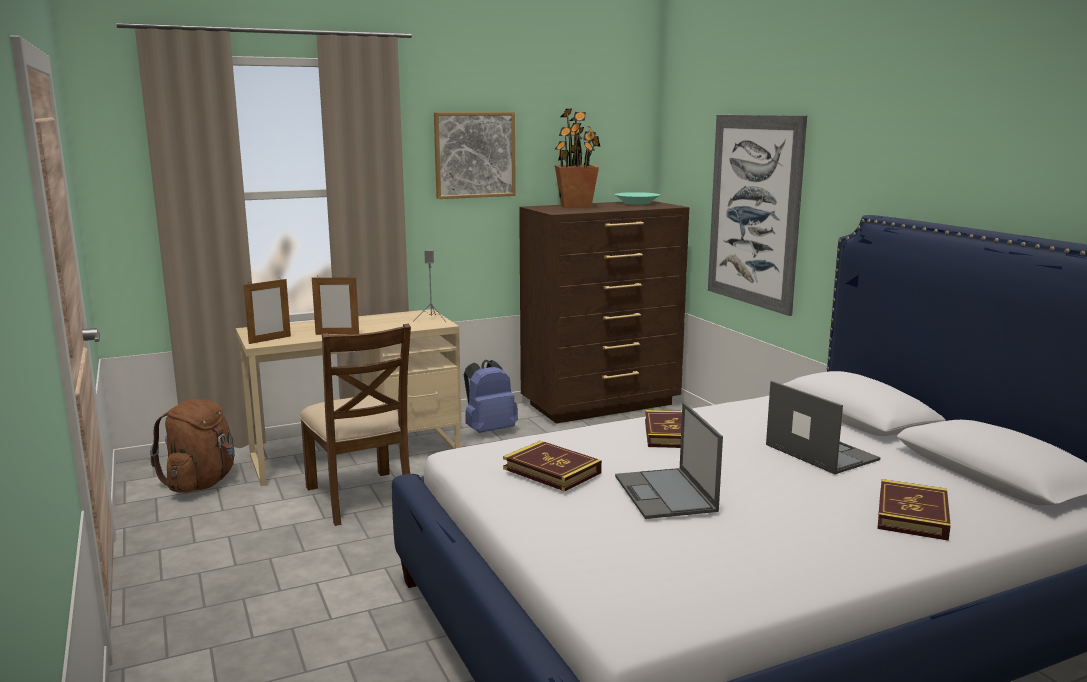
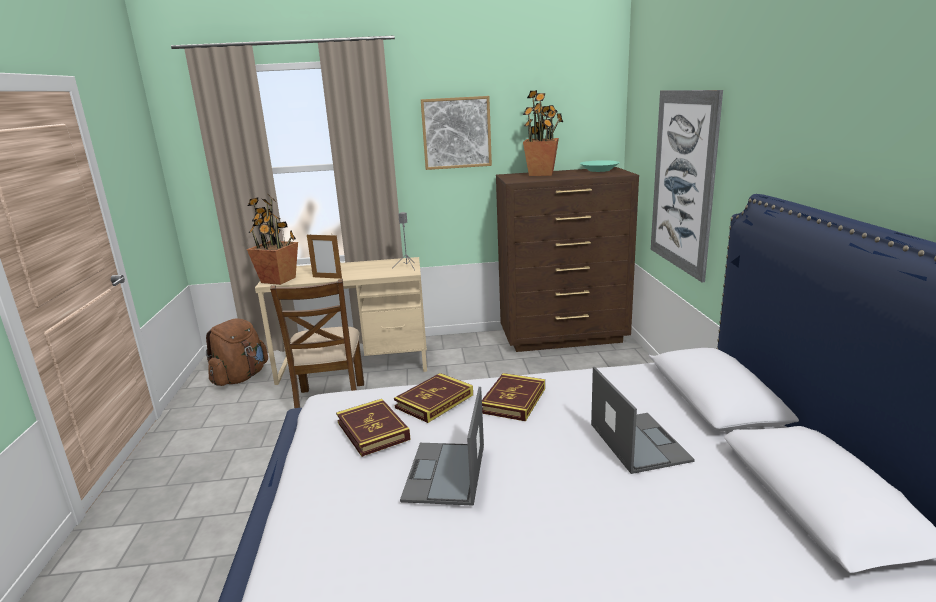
camera: 20 degrees right, 5 degrees up
(270, 340) = (278, 280): picture frame -> potted plant
(489, 430) = (461, 353): blue backpack -> none
(912, 515) = (674, 547): book -> book (434, 401)

